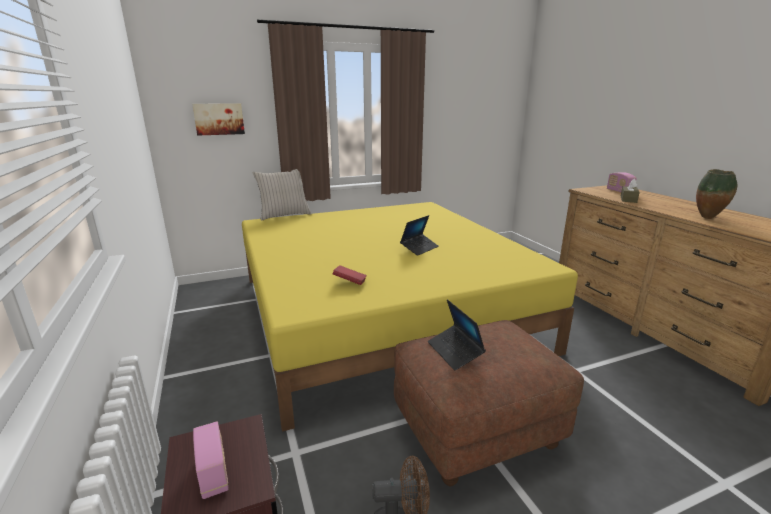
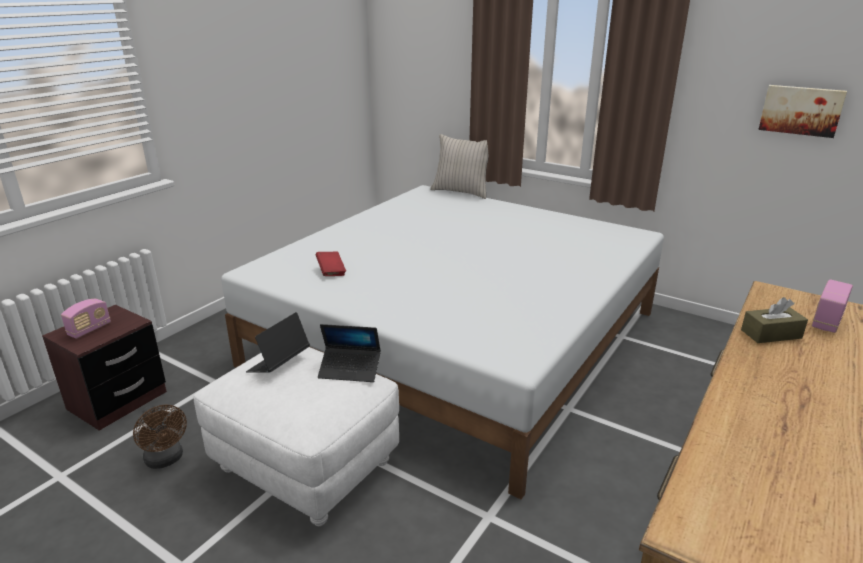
camera: 55 degrees right, 5 degrees up
(219, 119) = (426, 70): picture -> picture (801, 110)
(382, 312) = (457, 338): yellow bed -> white bed
(419, 248) = (465, 274): laptop -> laptop (350, 370)
(477, 431) = (306, 465): brown ottoman -> white ottoman
(708, 218) = (754, 418): vase -> none

